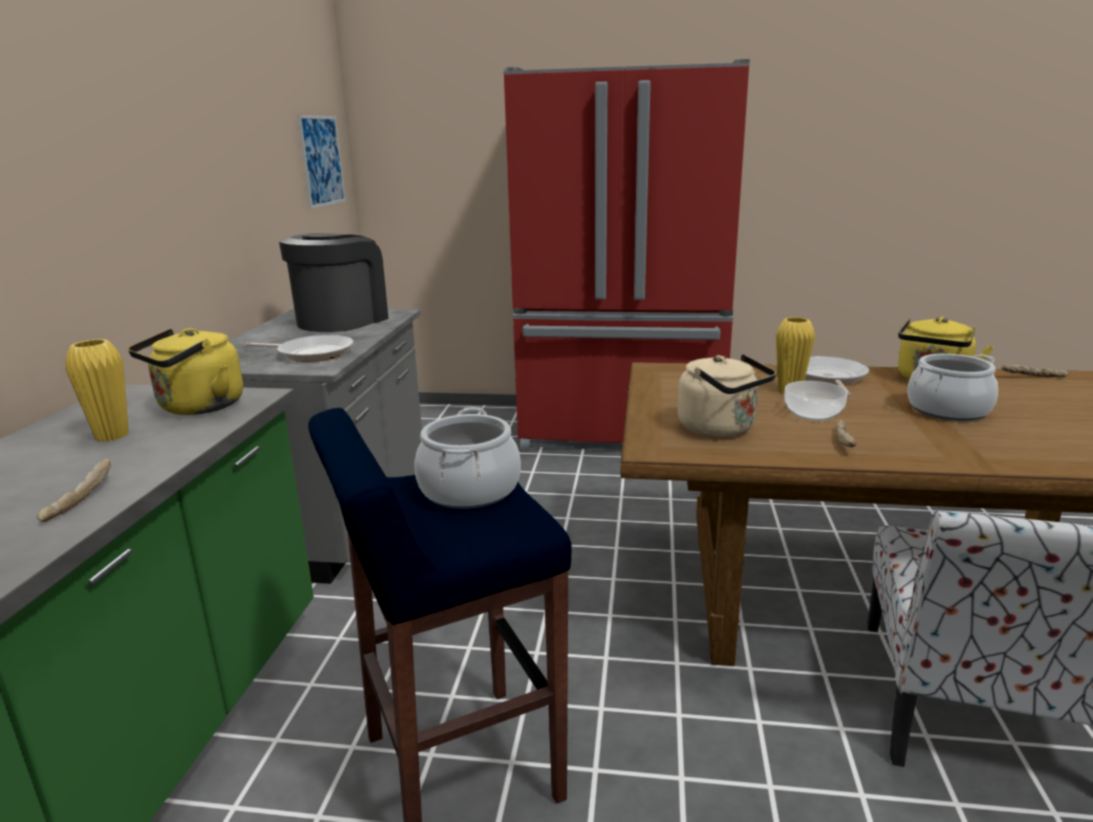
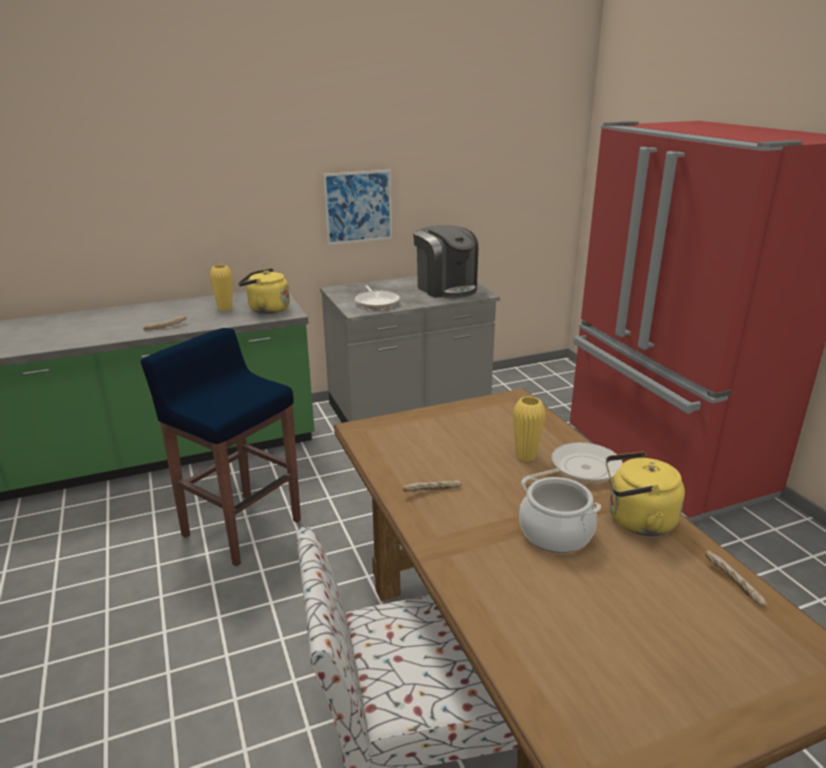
camera: 60 degrees right, 5 degrees up
(322, 161) = (537, 169): picture -> picture (358, 207)
(342, 320) = (446, 288): coffee machine -> coffee machine turned 60 degrees clockwise
(469, 490) = (245, 392): cooking pot -> none
(721, 429) = (413, 443): beige kettle -> none
(813, 413) = (480, 473): bowl -> none

